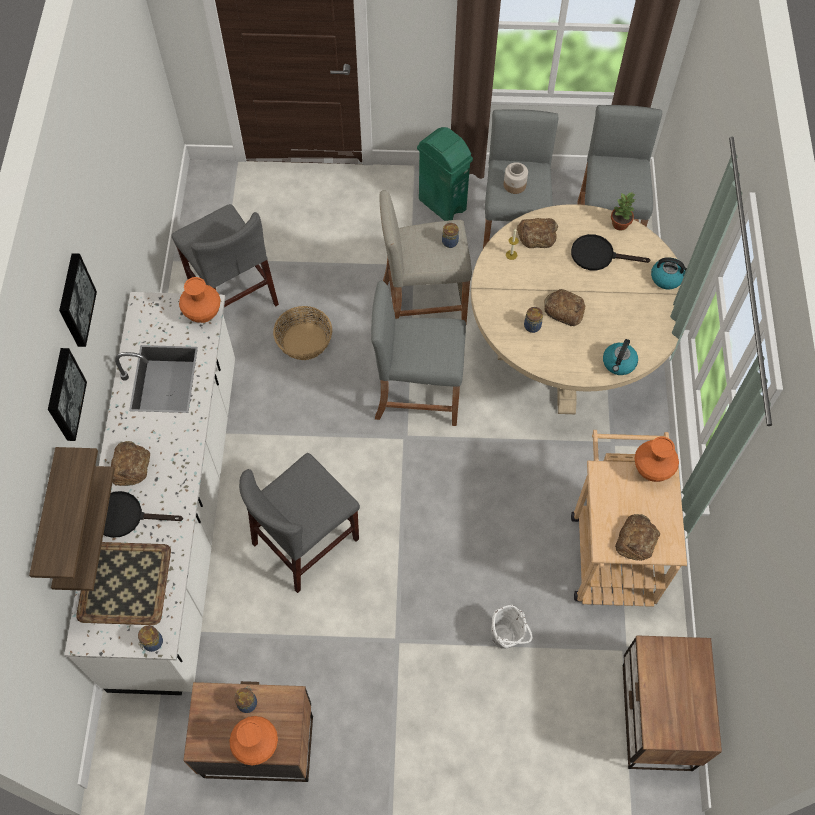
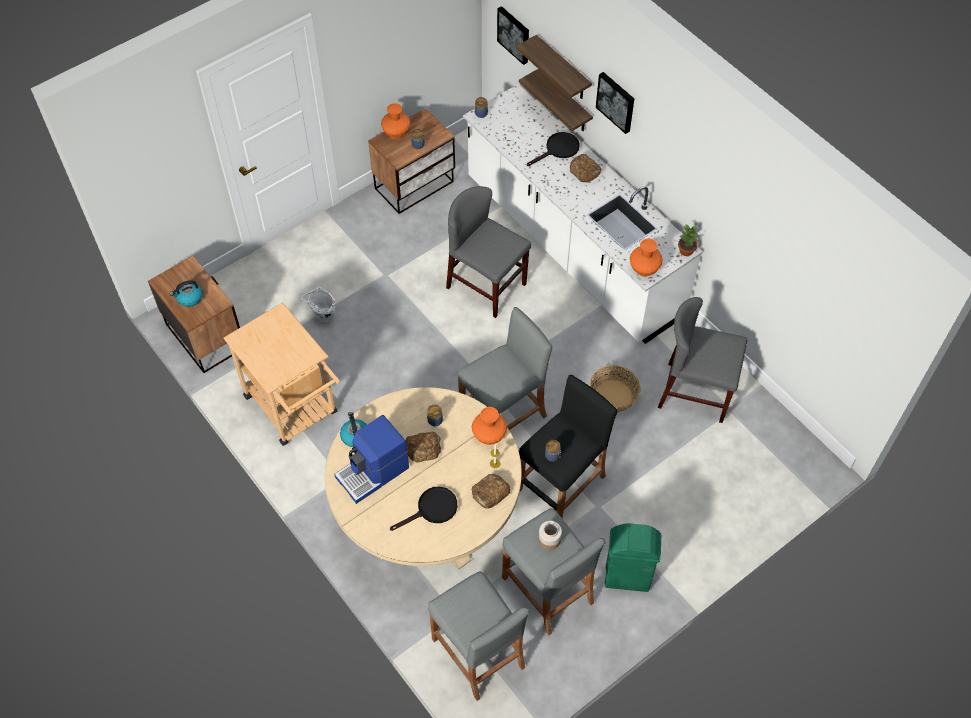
camera: 140 degrees right, 5 degrees down
(74, 300) = (663, 129): picture -> picture (514, 34)
(125, 584) = (523, 125): tray -> none
(306, 541) = (486, 286): grey chair -> grey chair turned 60 degrees counterclockwise
(423, 303) = (562, 483): beige stool -> black stool
(620, 224) = (436, 549): potted plant -> potted plant (685, 250)
(627, 319) = (373, 472): none -> coffee machine
(636, 539) = (263, 330): bread -> none
(651, 469) = (282, 376): orange vase -> orange vase (489, 436)
(667, 278) = (367, 527): kettle -> kettle (189, 298)

